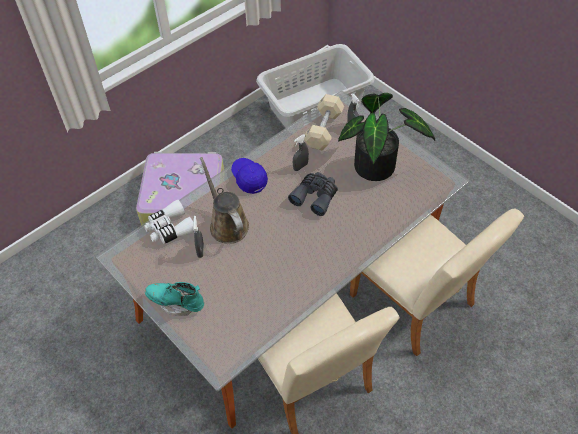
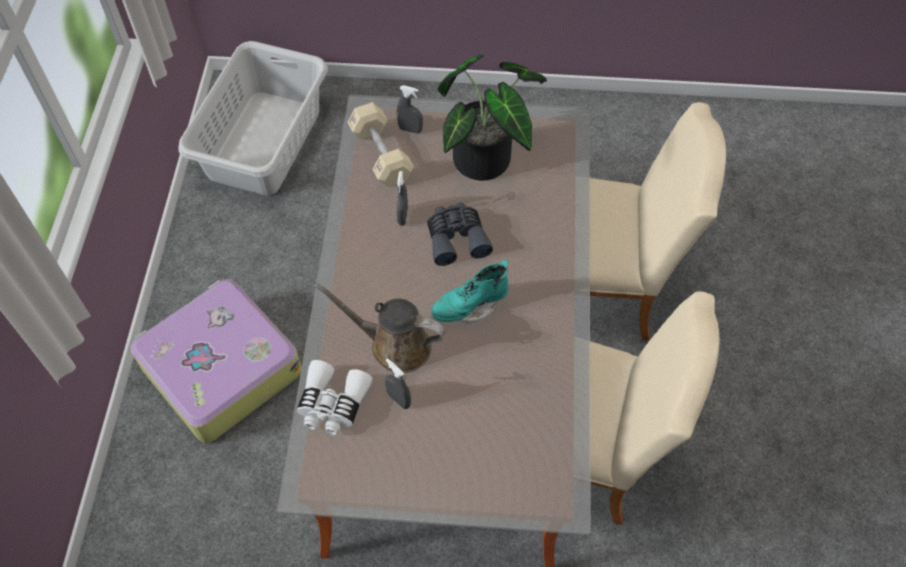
camera: 45 degrees left, 5 degrees up
(176, 302) = (440, 480): turquoise boot -> turquoise boot (470, 306)
(249, 178) = (359, 273): blue cap -> none

